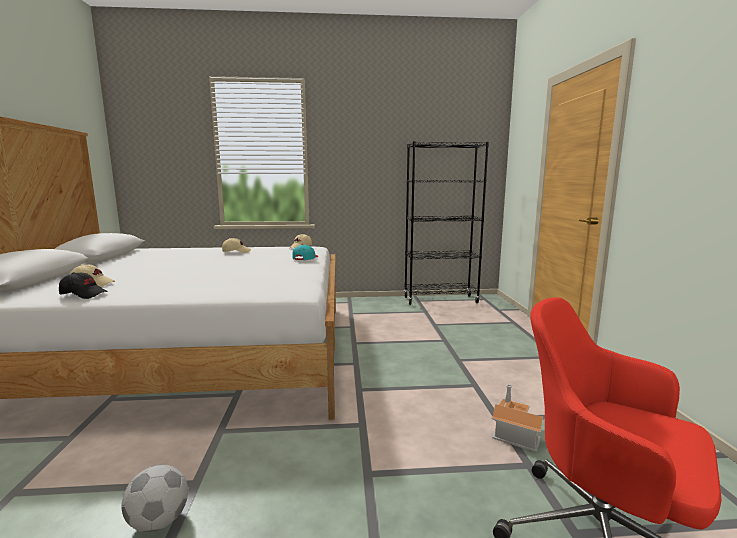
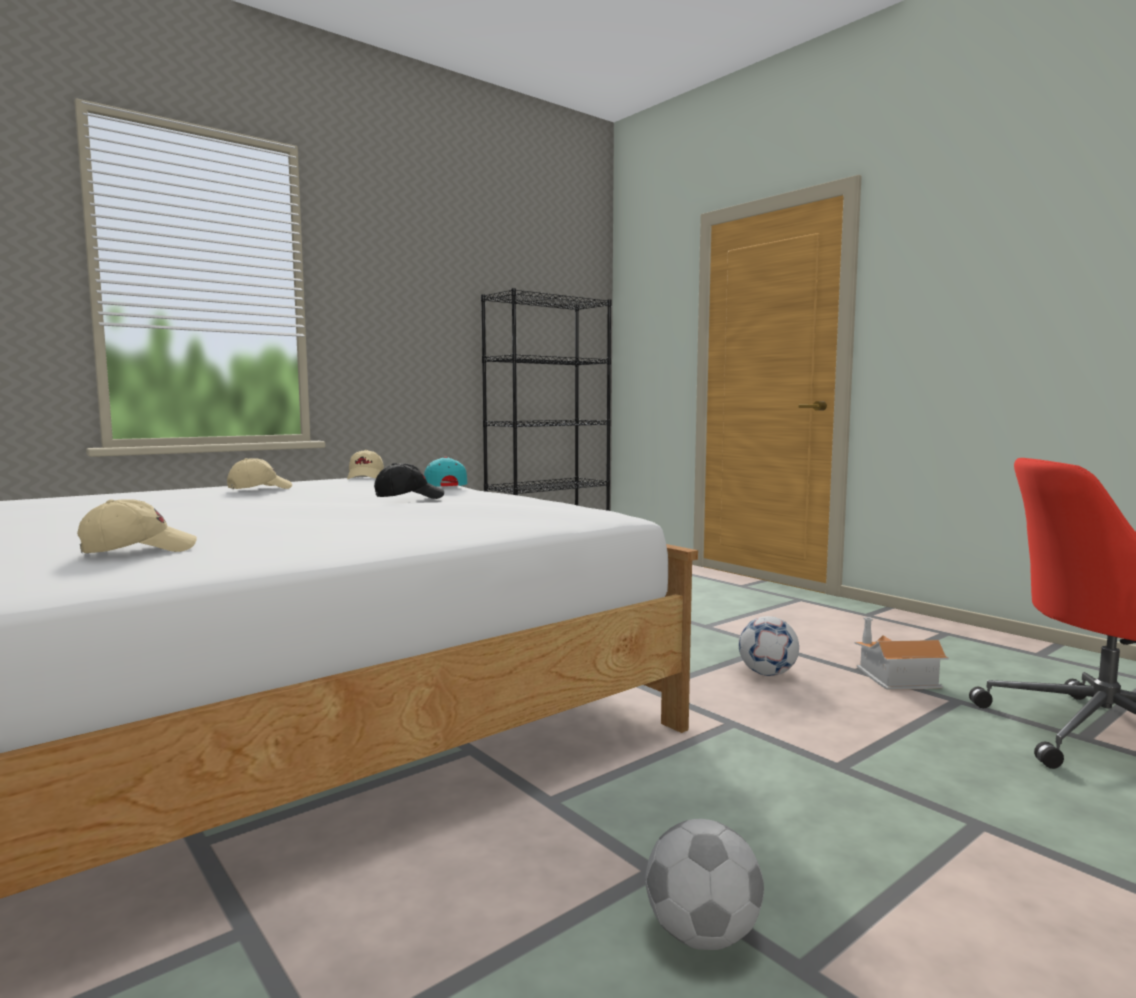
camera: 35 degrees left, 5 degrees down
(84, 294) = (204, 561): black cap -> black cap (409, 497)
(436, 401) = (767, 674): none -> football

